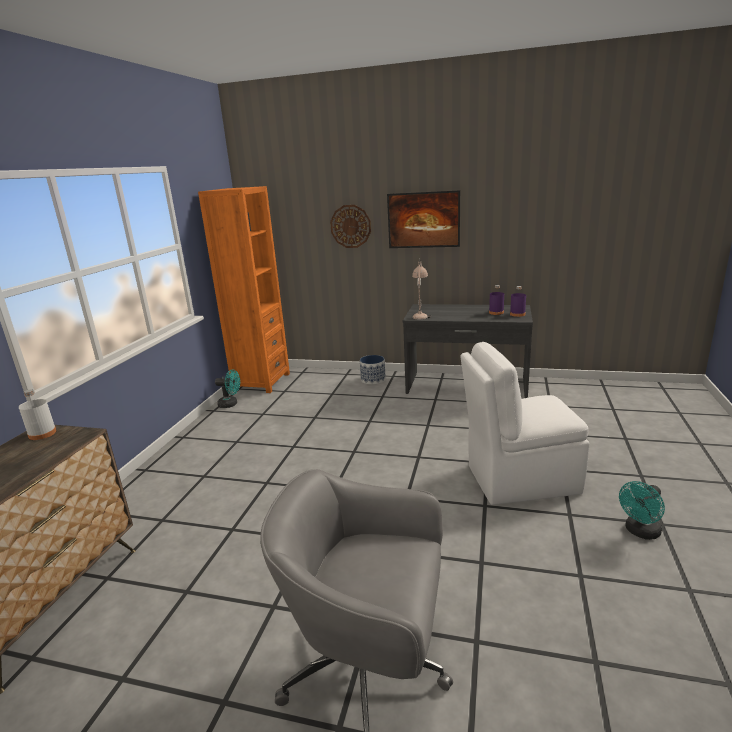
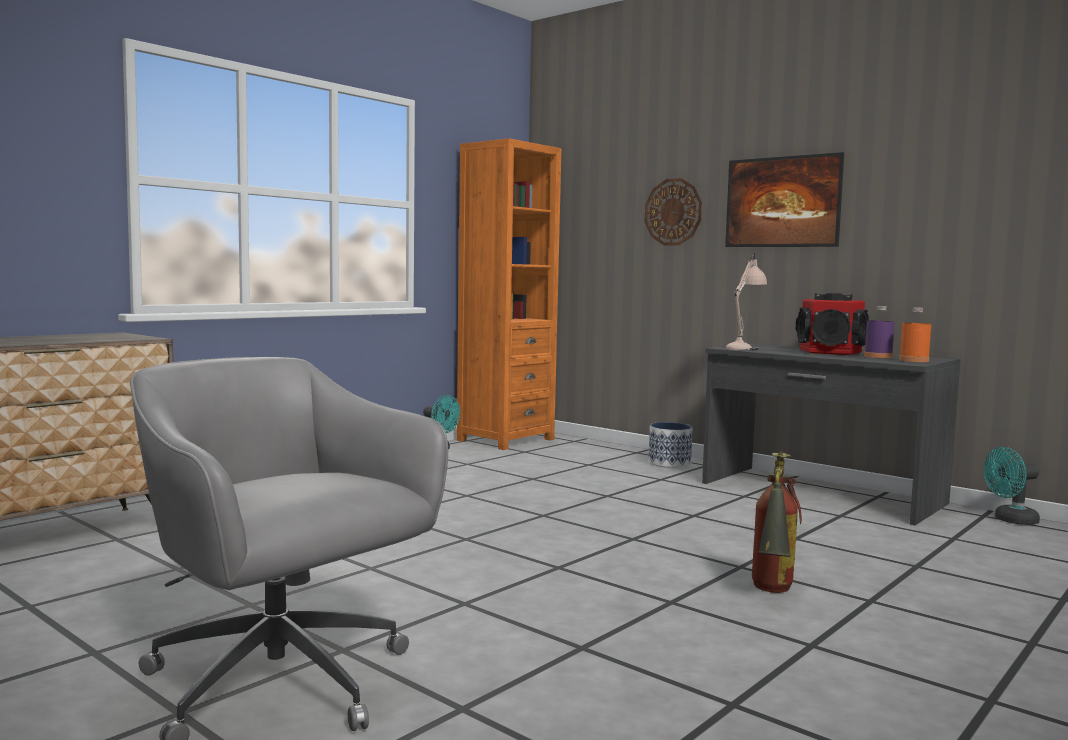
camera: 25 degrees right, 15 degrees down
(42, 434) = (113, 334): white bottle -> none
(467, 310) = (830, 352): none -> speaker
(517, 314) = (914, 360): purple bottle -> orange bottle
(519, 479) = (771, 593): white chair -> fire extinguisher
(640, 532) = (928, 696): turquoise fan -> turquoise fan (1010, 520)

